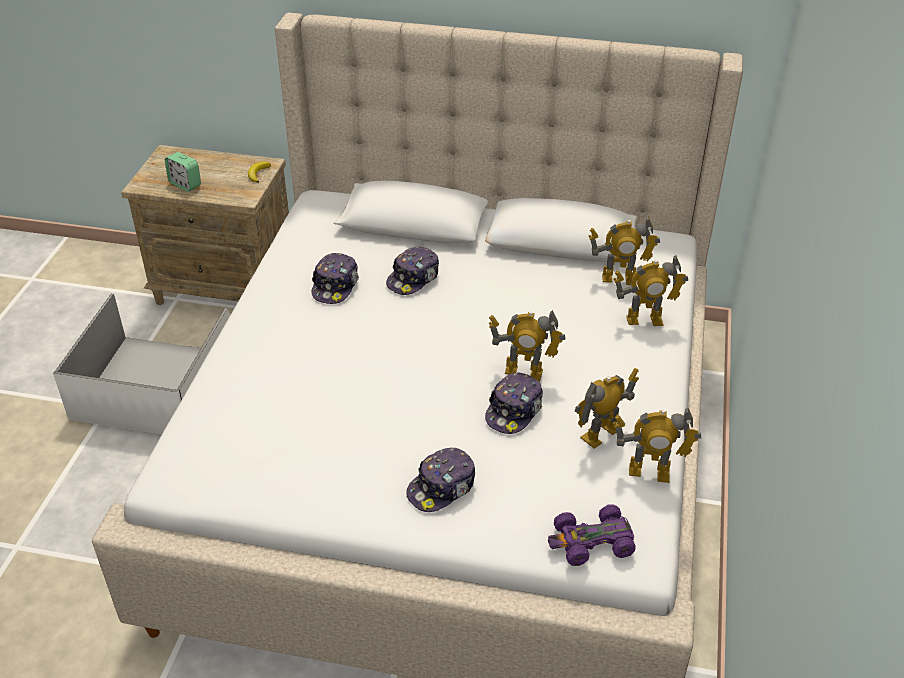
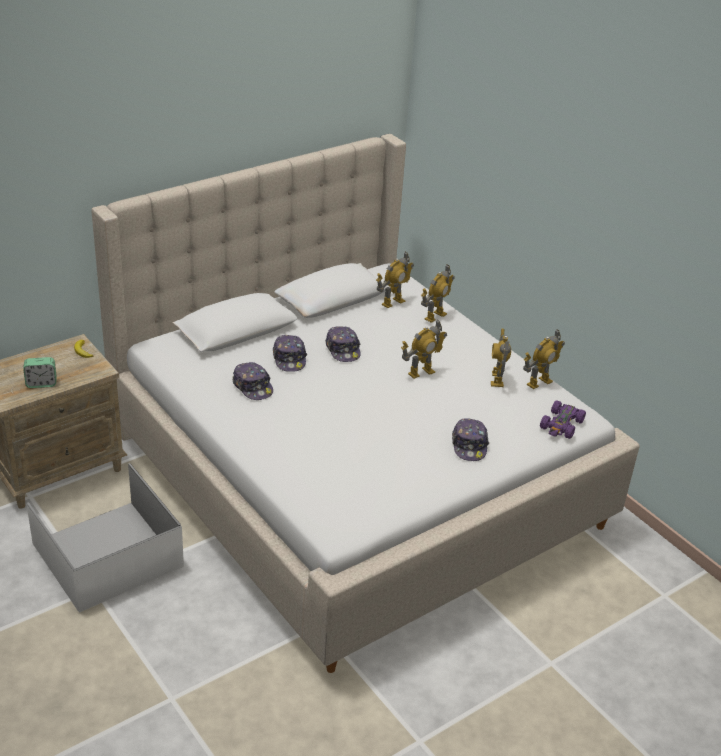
camera: 50 degrees left, 5 degrees down
(514, 410) = (445, 392): cap -> cap (343, 350)

